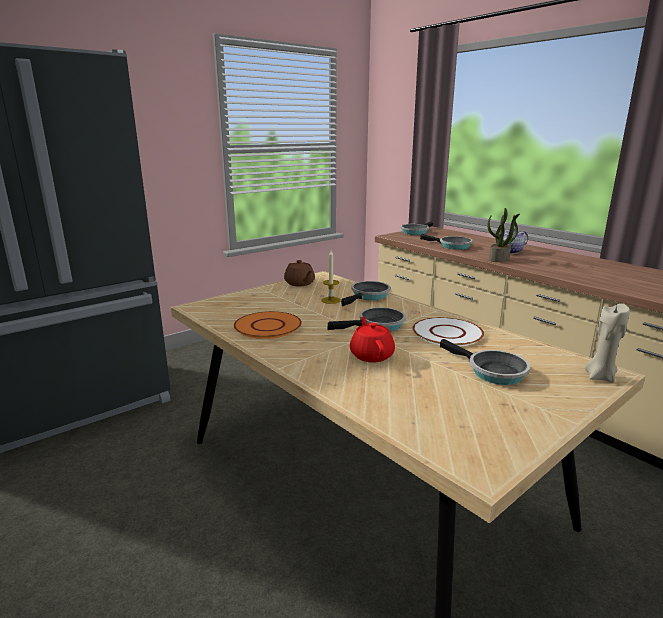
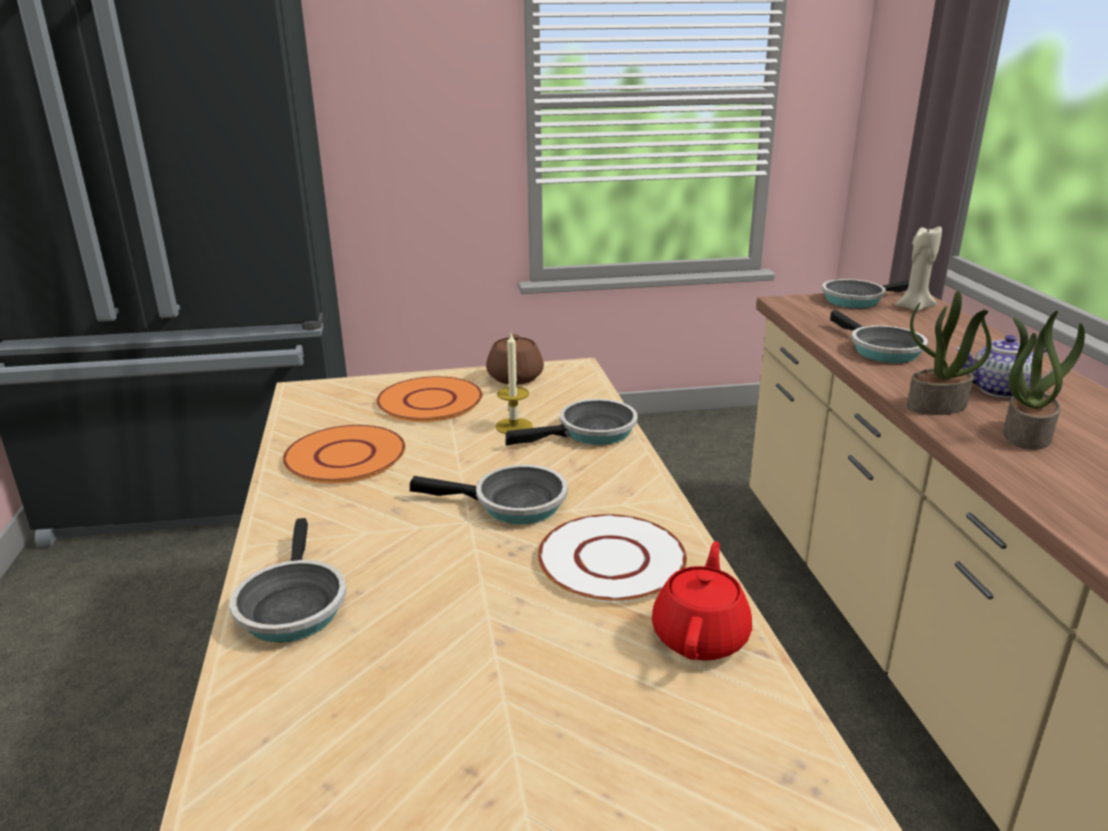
camera: 30 degrees right, 5 degrees up
(273, 299) = (431, 401): none -> orange plate
(371, 355) = (409, 567): red teapot -> red teapot (701, 635)
(492, 371) = (562, 683): frying pan -> frying pan (292, 605)
(538, 262) = (1025, 434): none -> potted plant
(600, 377) = (776, 792): beige candle -> beige candle (913, 308)

